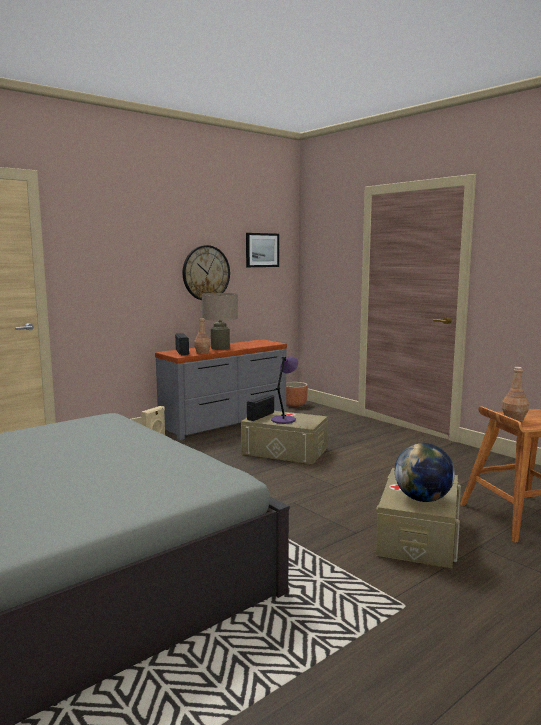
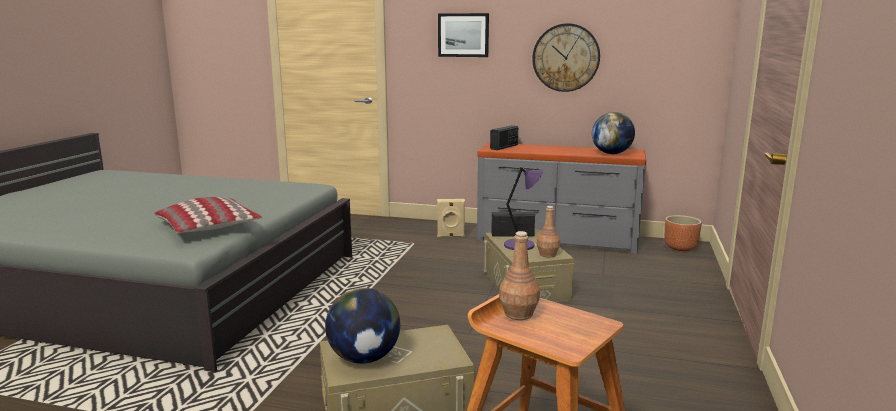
camera: 55 degrees right, 5 degrees up
(179, 465) = (209, 228): none -> pillow
(202, 353) = (517, 151): brown bottle -> brown bottle (548, 254)
(220, 348) = (554, 150): beige table lamp -> none
(258, 344) = (611, 153): none -> globe
(262, 250) = (660, 29): picture -> picture (463, 35)

